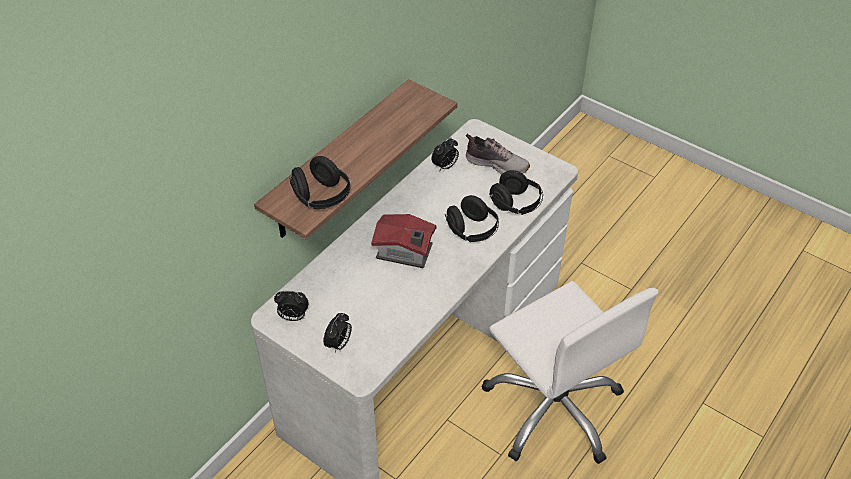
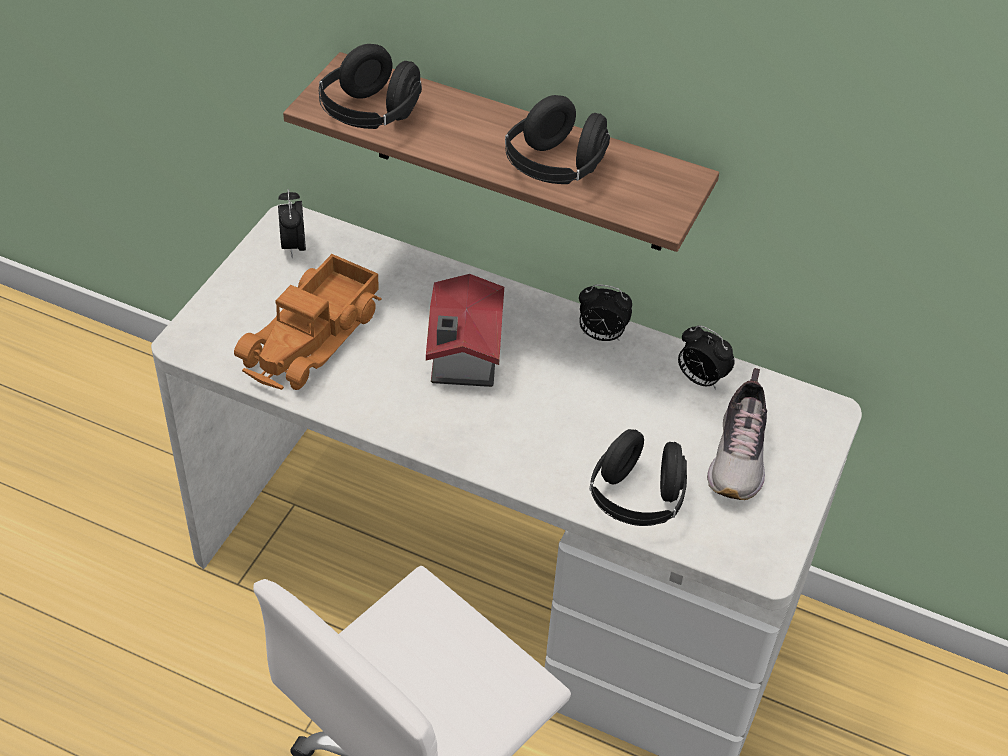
camera: 75 degrees right, 0 degrees up
(339, 344) = (247, 305): alarm clock -> alarm clock (601, 335)
(374, 315) = (314, 337): none -> toy truck
(472, 231) = (543, 439): black headphones -> black headphones (555, 168)

